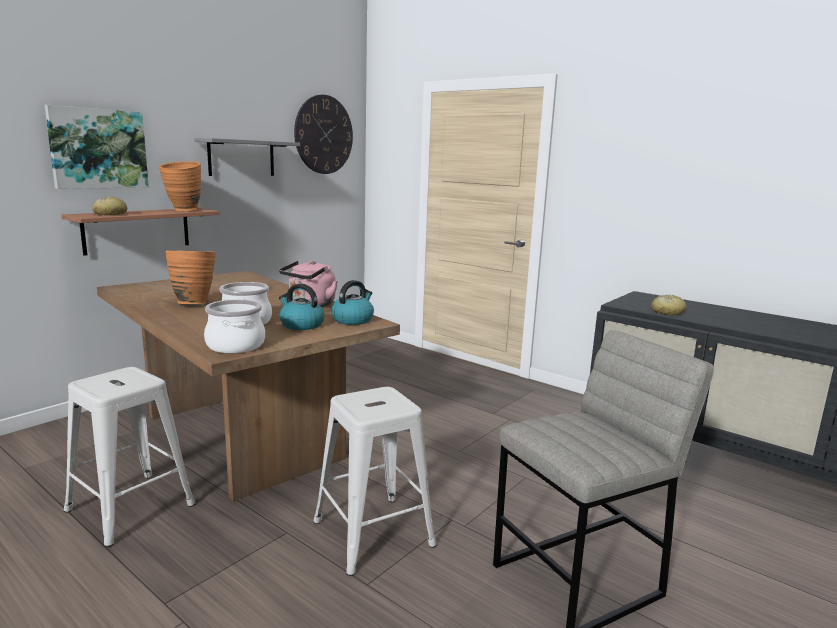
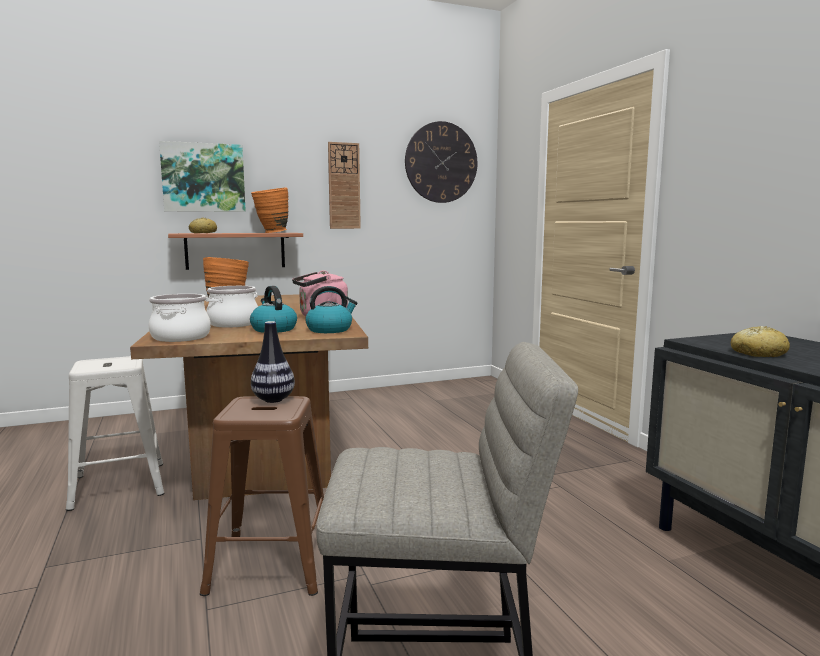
camera: 30 degrees right, 5 degrees down
(241, 158) = (344, 186): grey shelf -> wall clock
(369, 394) = (273, 400): none -> vase
(373, 533) = (270, 563): white stool -> brown stool

